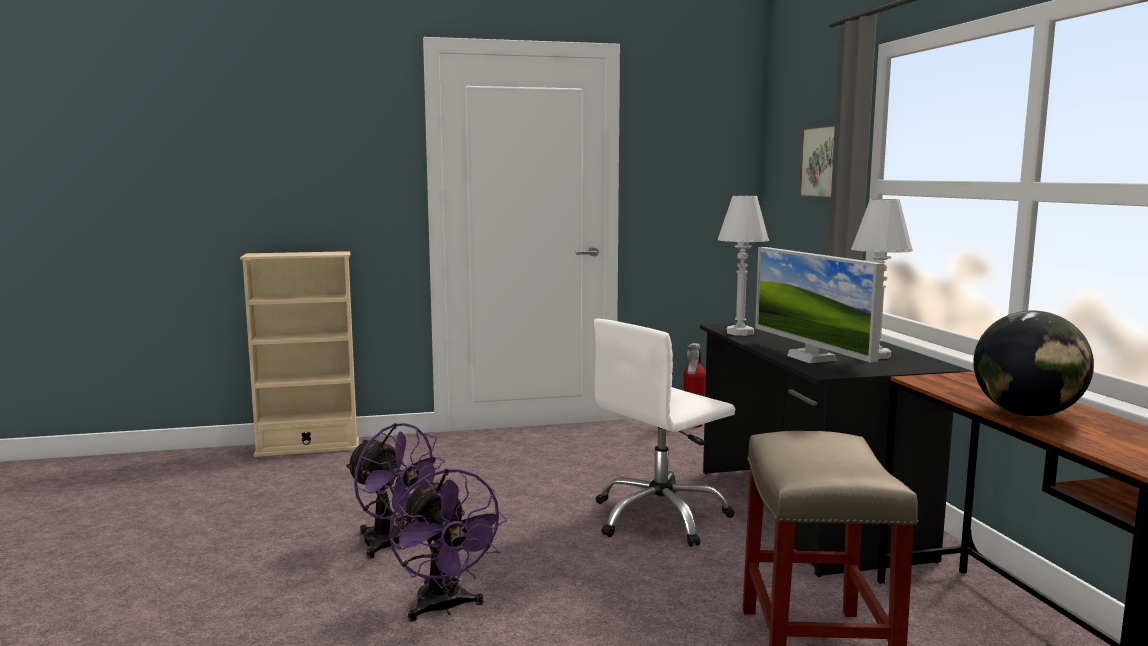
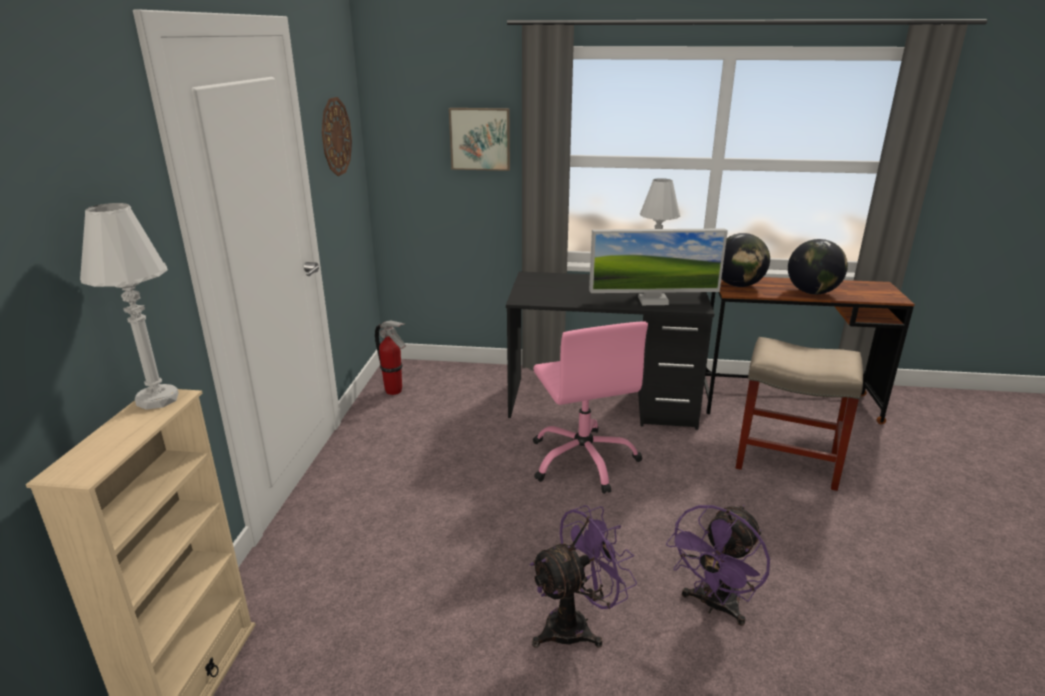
camera: 70 degrees left, 15 degrees up
(444, 608) = (714, 606): purple fan -> purple fan turned 135 degrees clockwise
(660, 517) = (583, 460): white office chair -> pink office chair
(690, 152) = (335, 136): none -> wall clock
(740, 333) = (553, 300): white table lamp -> white table lamp (158, 399)
(958, 380) = (738, 285): none -> globe

